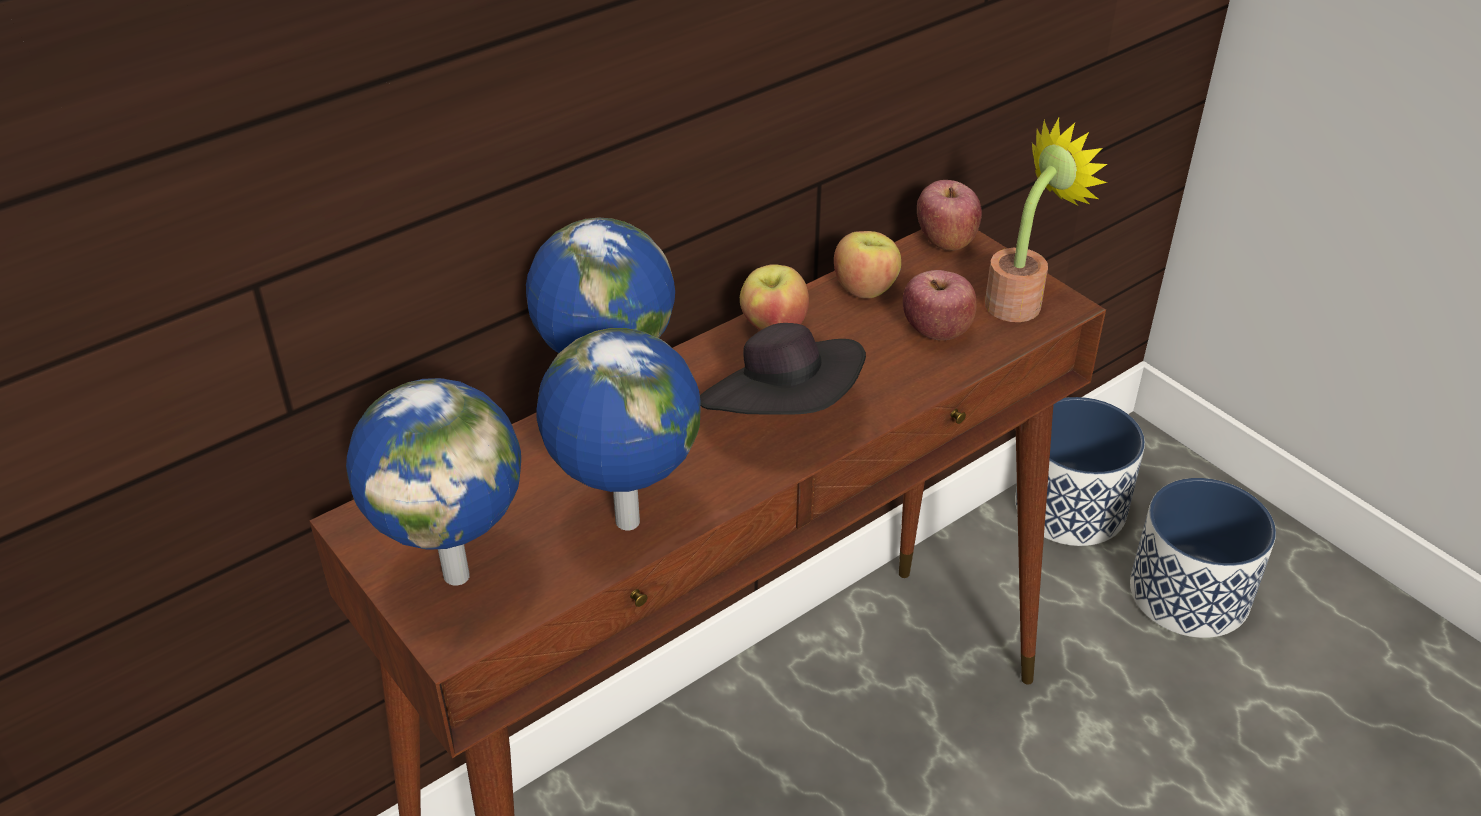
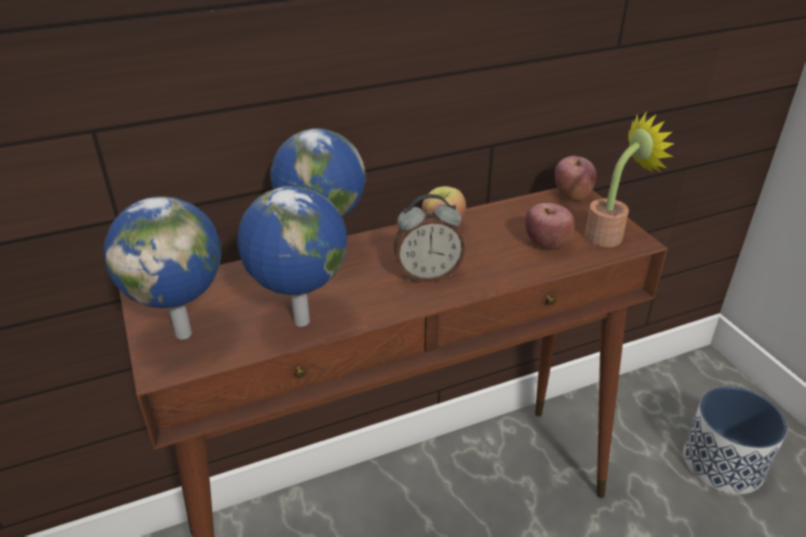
camera: 15 degrees right, 5 degrees down
(782, 412) = (428, 274): black hat -> alarm clock
(865, 288) = (510, 214): apple -> none
(1071, 508) = (655, 394): planter -> none

